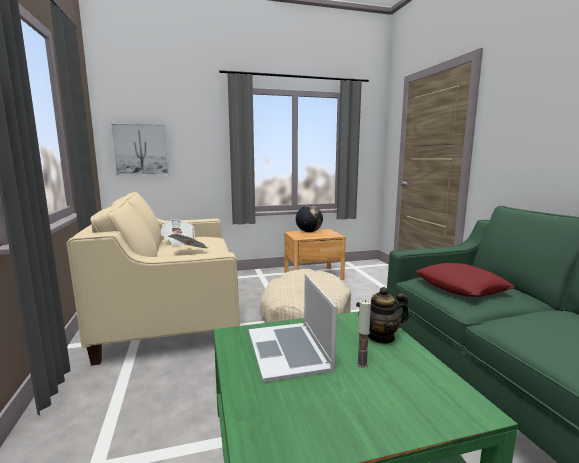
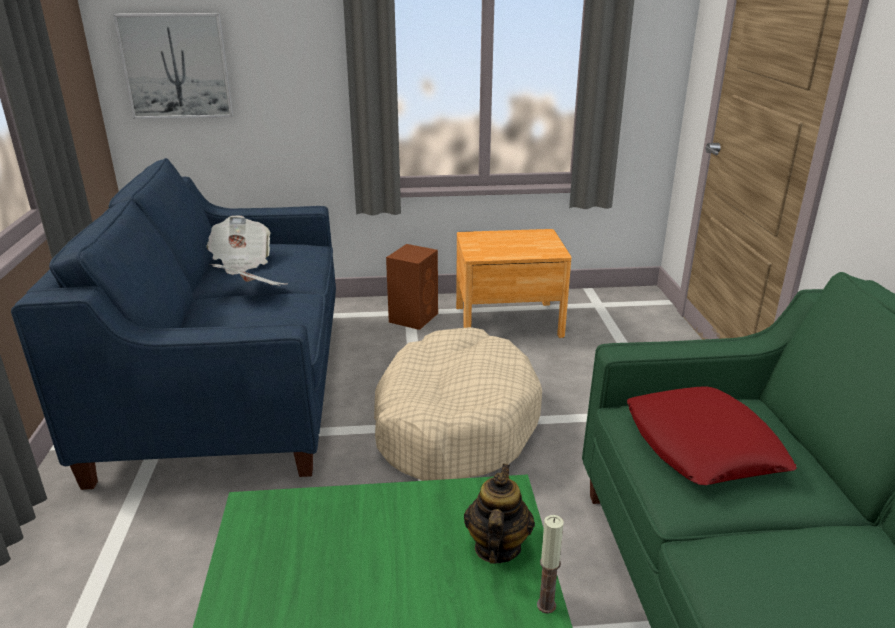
camera: 10 degrees right, 15 degrees up
(172, 311) = (230, 386): beige sofa -> blue sofa
(264, 277) = (414, 317): none -> brown speaker
(288, 350) = (327, 557): laptop -> none
(309, 232) = (504, 237): globe -> none
(362, 364) = (431, 606): candle -> candle (546, 605)
(381, 337) = (497, 547): teapot -> teapot turned 105 degrees clockwise

